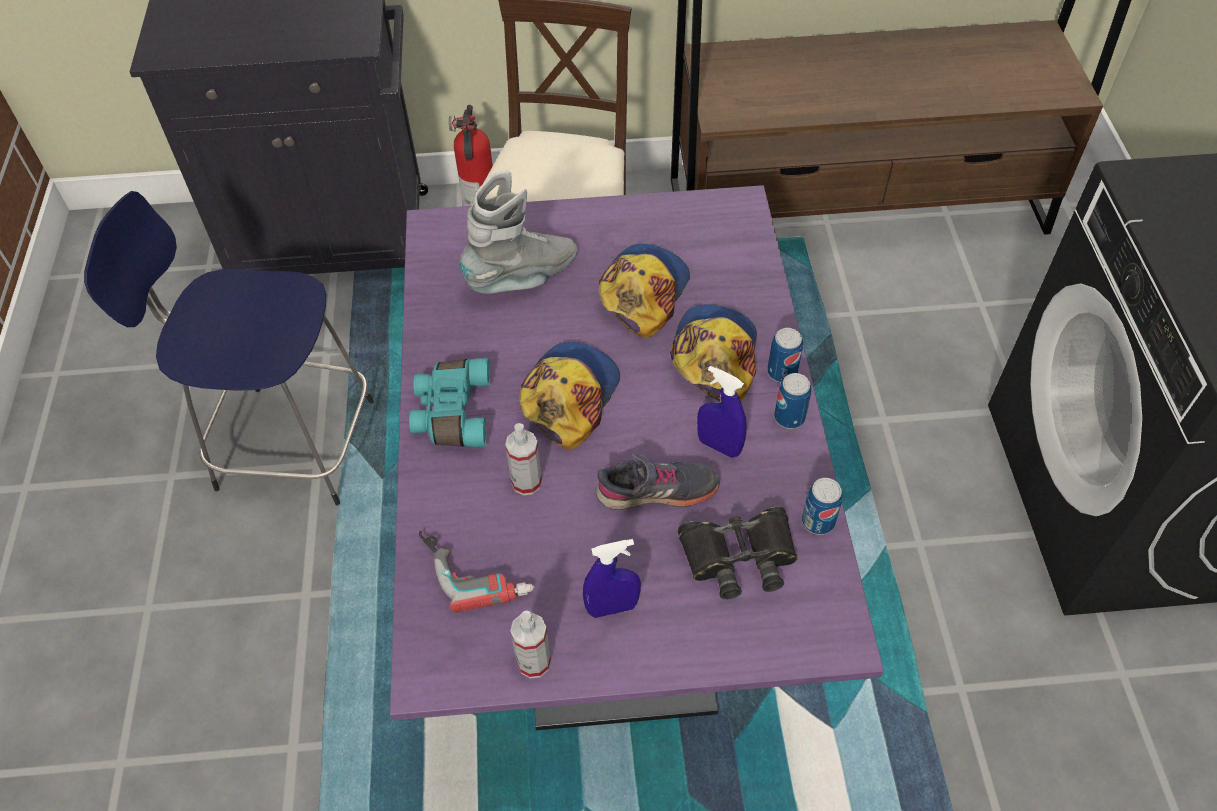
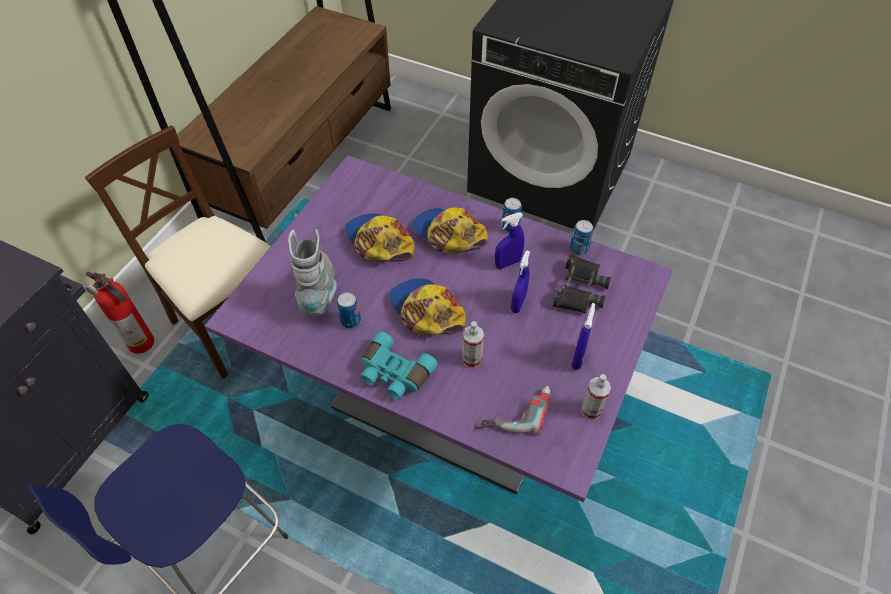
camera: 60 degrees left, 0 degrees up
(657, 491) = (518, 303): grey shoe -> blue spray bottle
(782, 372) = (480, 214): can -> can (350, 321)

